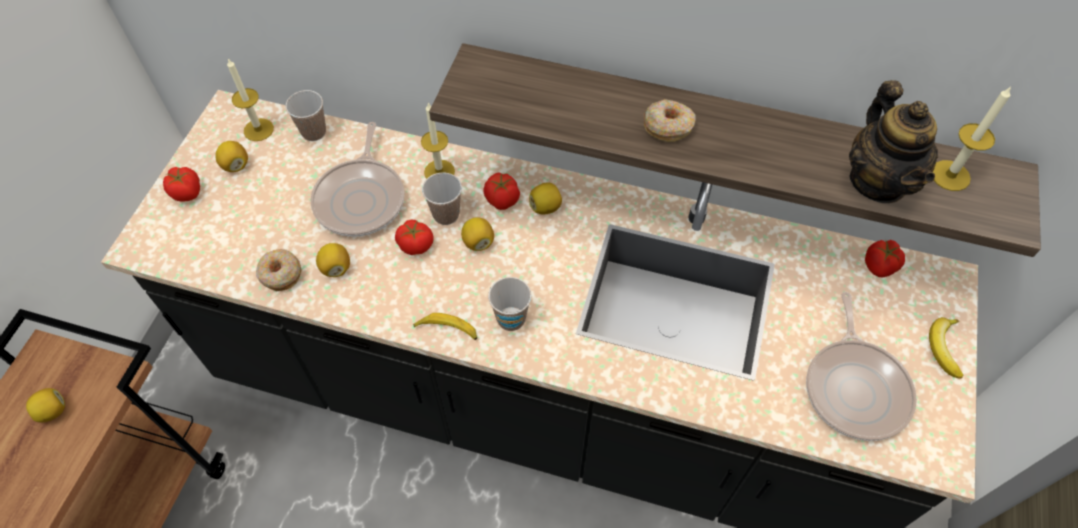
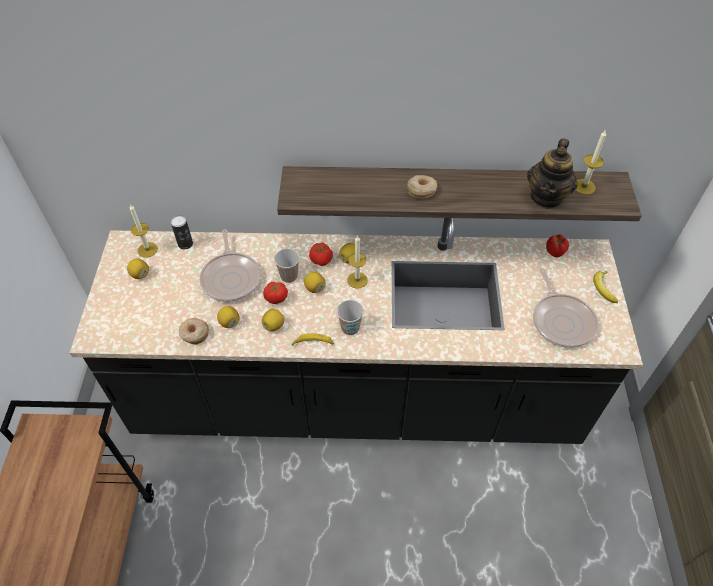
camera: 15 degrees left, 5 degrees down
(53, 411) = (54, 461): lemon -> lemon (274, 325)
(187, 192) = (113, 298): tomato -> none
(314, 132) = (185, 244): cup -> can
(439, 172) = (276, 251): candle -> candle (357, 280)
(878, 181) = (547, 197): teapot -> teapot turned 45 degrees clockwise

